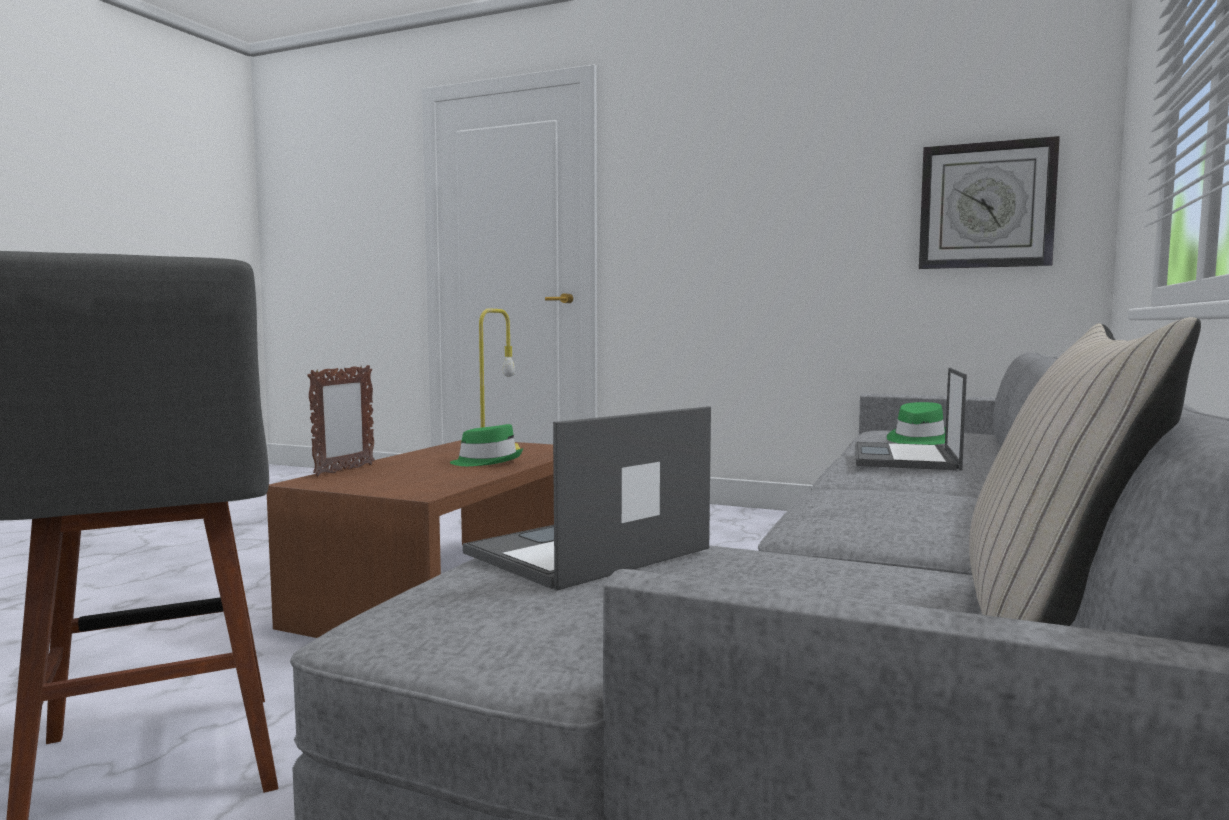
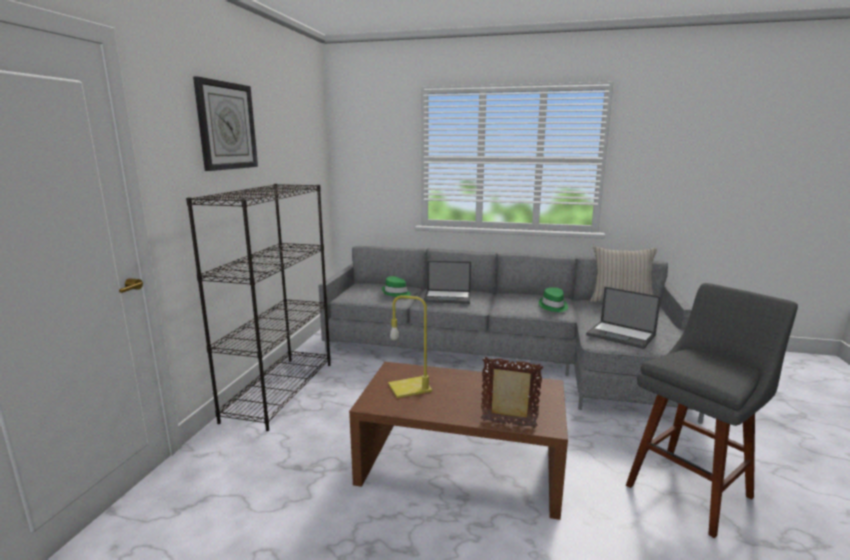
camera: 100 degrees left, 10 degrees up
(487, 462) = (454, 383): green hat -> green hat (553, 306)
(715, 515) = (280, 390): none -> black bookcase
(986, 205) = (308, 178): wall clock -> wall clock (226, 126)

